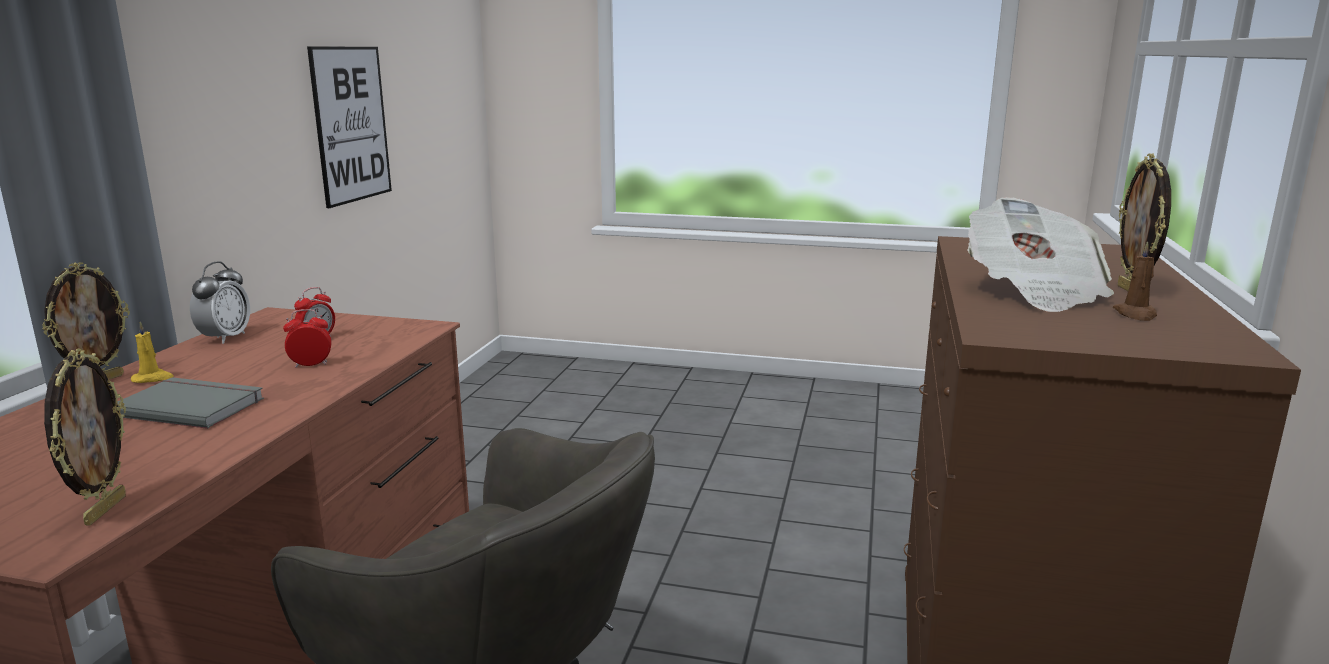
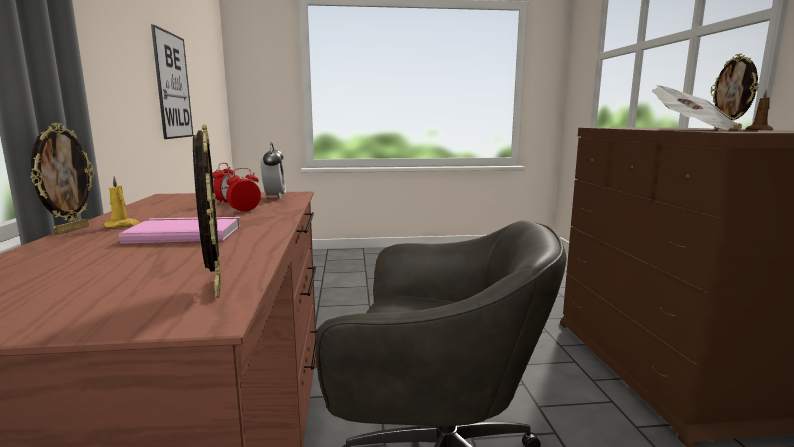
camera: 20 degrees left, 5 degrees down
(192, 406) = (185, 233): grey book -> pink book
(225, 338) = (149, 206): alarm clock -> alarm clock (274, 197)

